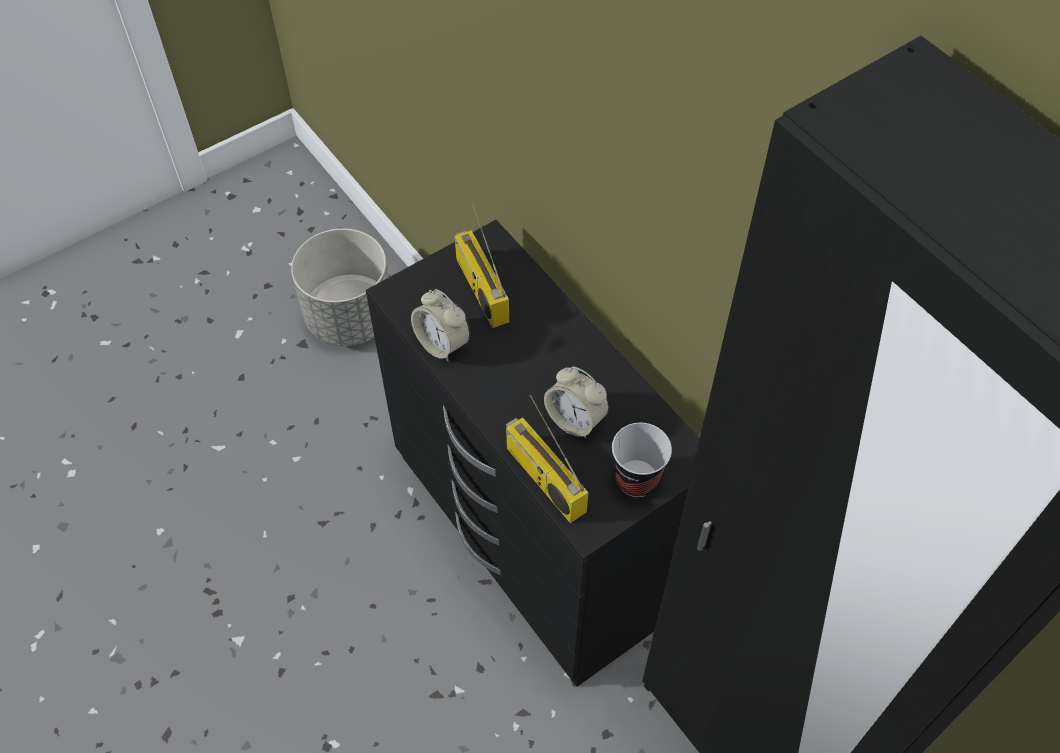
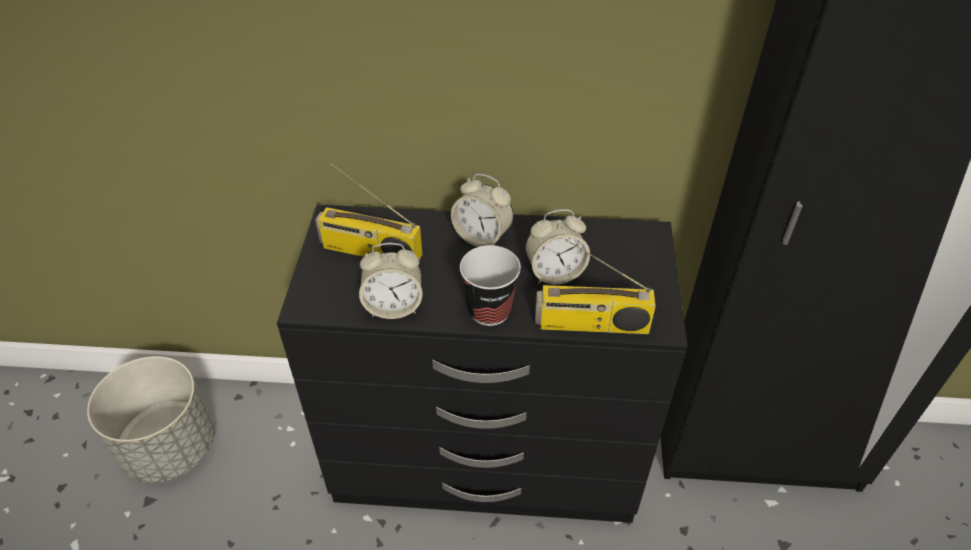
camera: 50 degrees left, 10 degrees down
(567, 346) = (482, 237): none -> alarm clock
(636, 480) = (643, 272): cup -> cup (489, 311)

